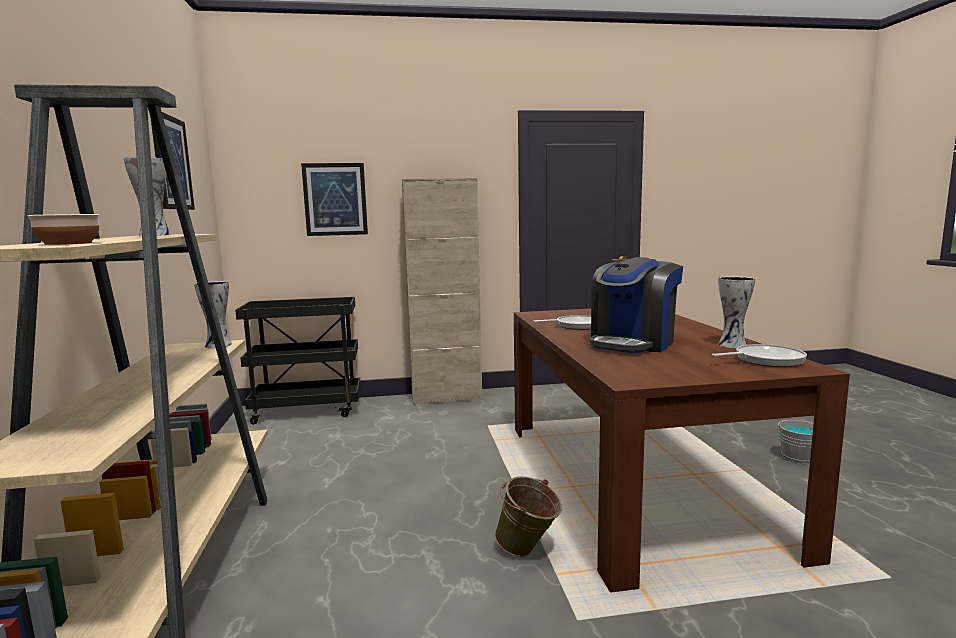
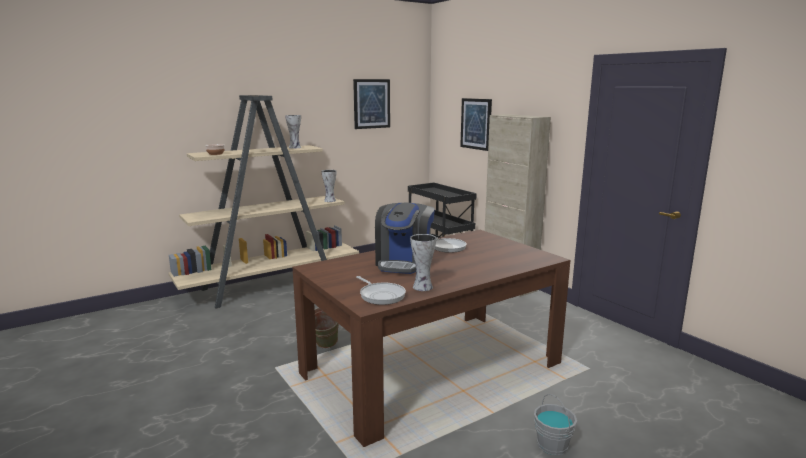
camera: 65 degrees right, 5 degrees up
(633, 343) = (404, 263): coffee machine -> coffee machine turned 90 degrees counterclockwise

